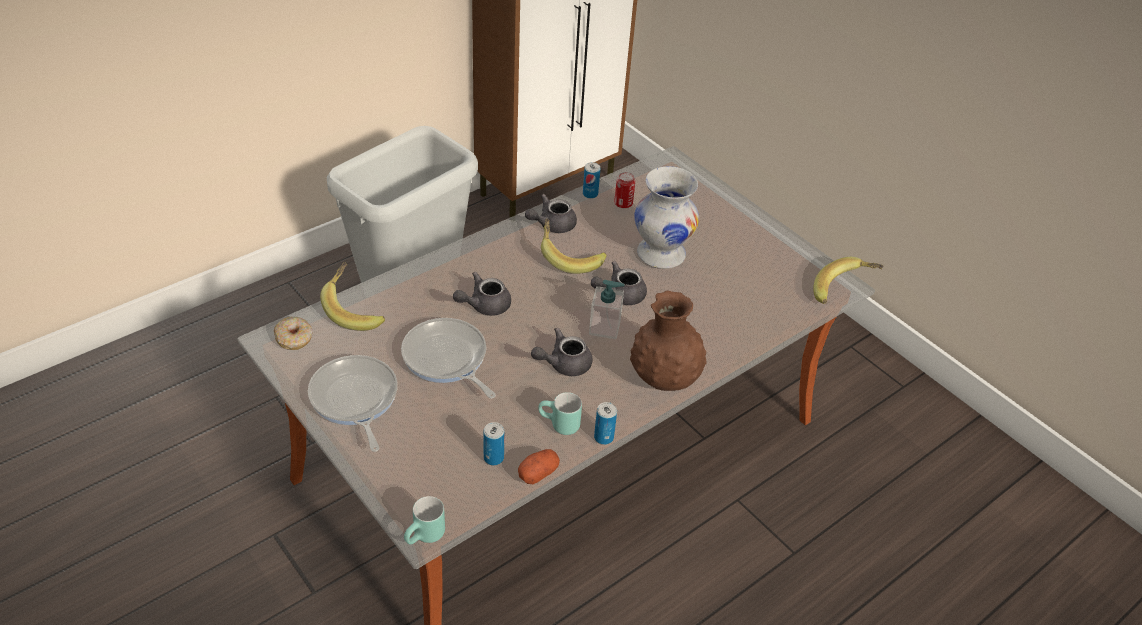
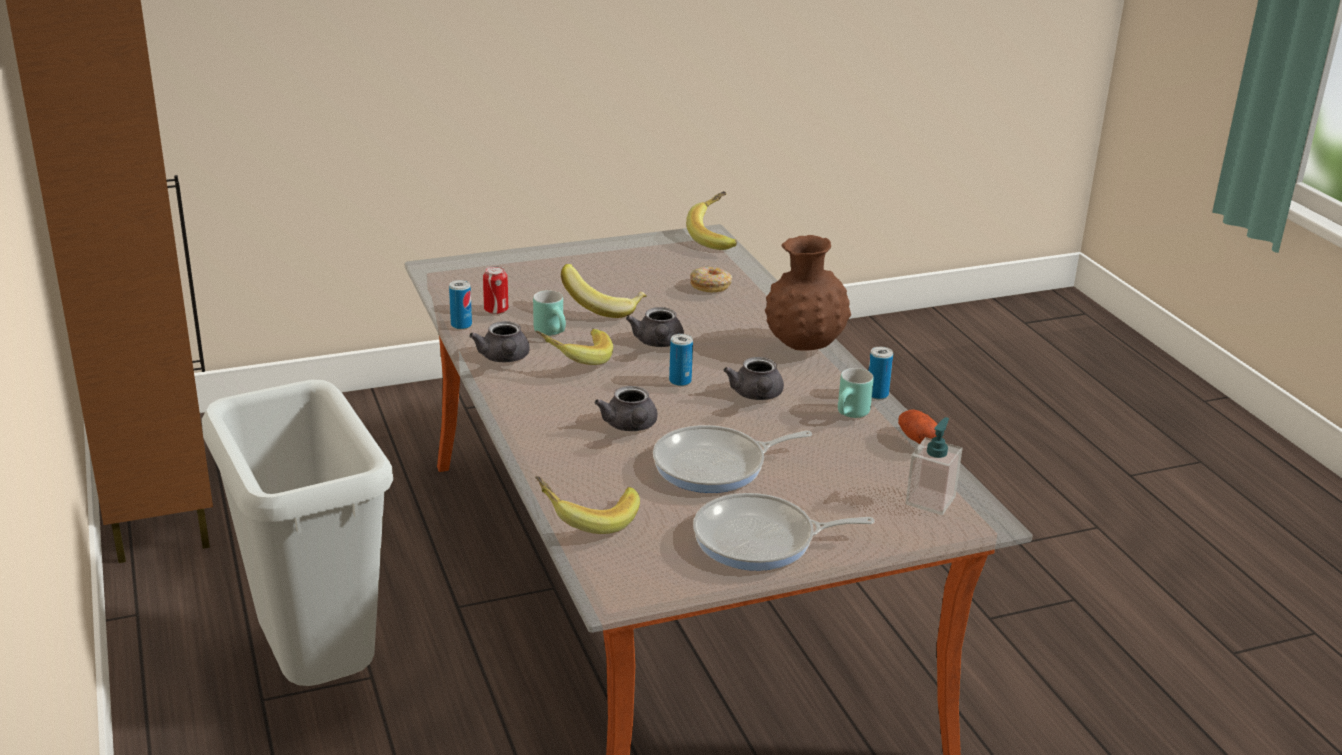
camera: 70 degrees left, 15 degrees down
(294, 338) = (620, 574): donut -> donut (710, 286)
(426, 538) = (996, 521): turquoise mug -> turquoise mug (554, 333)
(493, 458) = (888, 461): can -> can (680, 381)
(605, 327) = (708, 362): soap dispenser -> soap dispenser (930, 500)
(661, 254) = (604, 308): white vase -> banana

